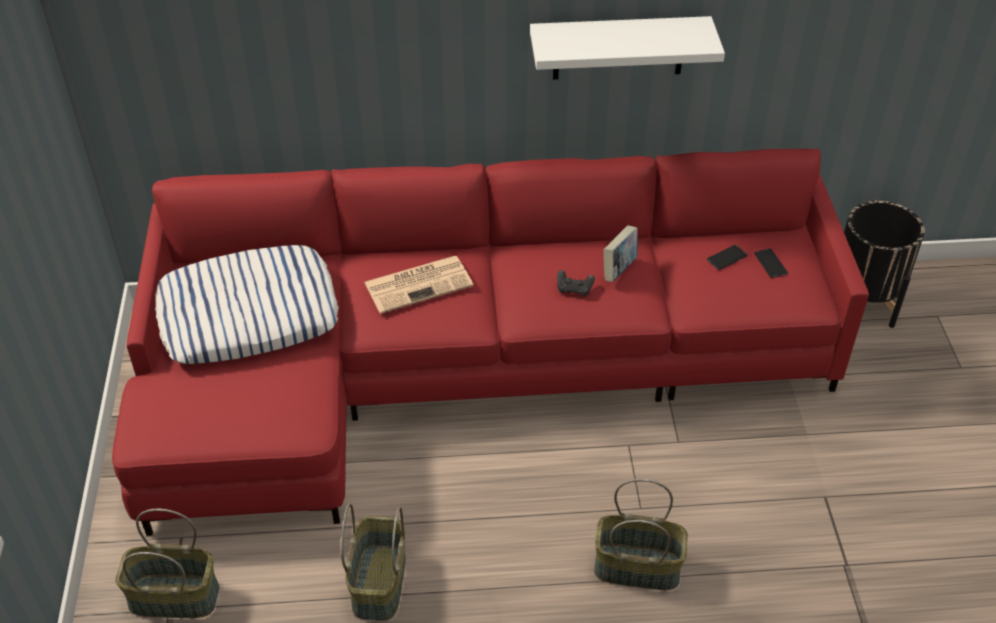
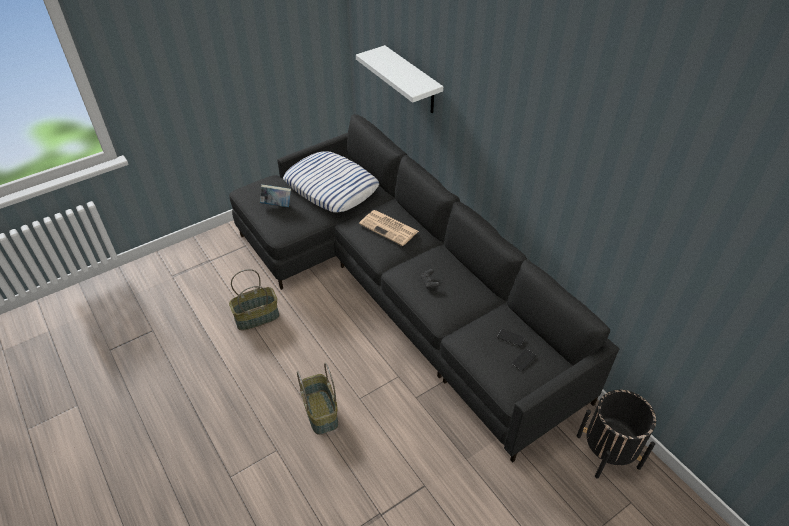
camera: 60 degrees right, 0 degrees up
(173, 598) = (215, 258): basket -> none
(462, 369) = (399, 289): red sofa -> black sofa
(618, 48) = (534, 182): white shelf -> white shelf (412, 81)
(619, 269) = (459, 295): book -> book (277, 205)

